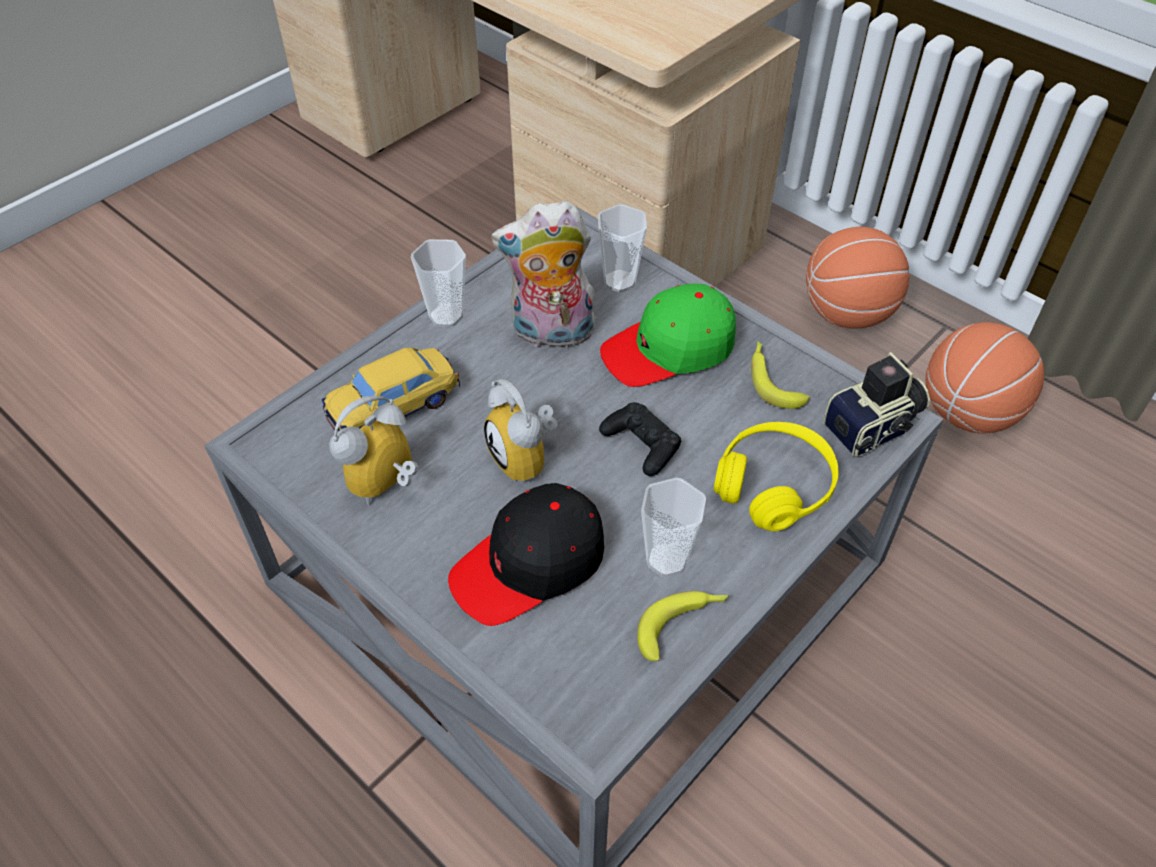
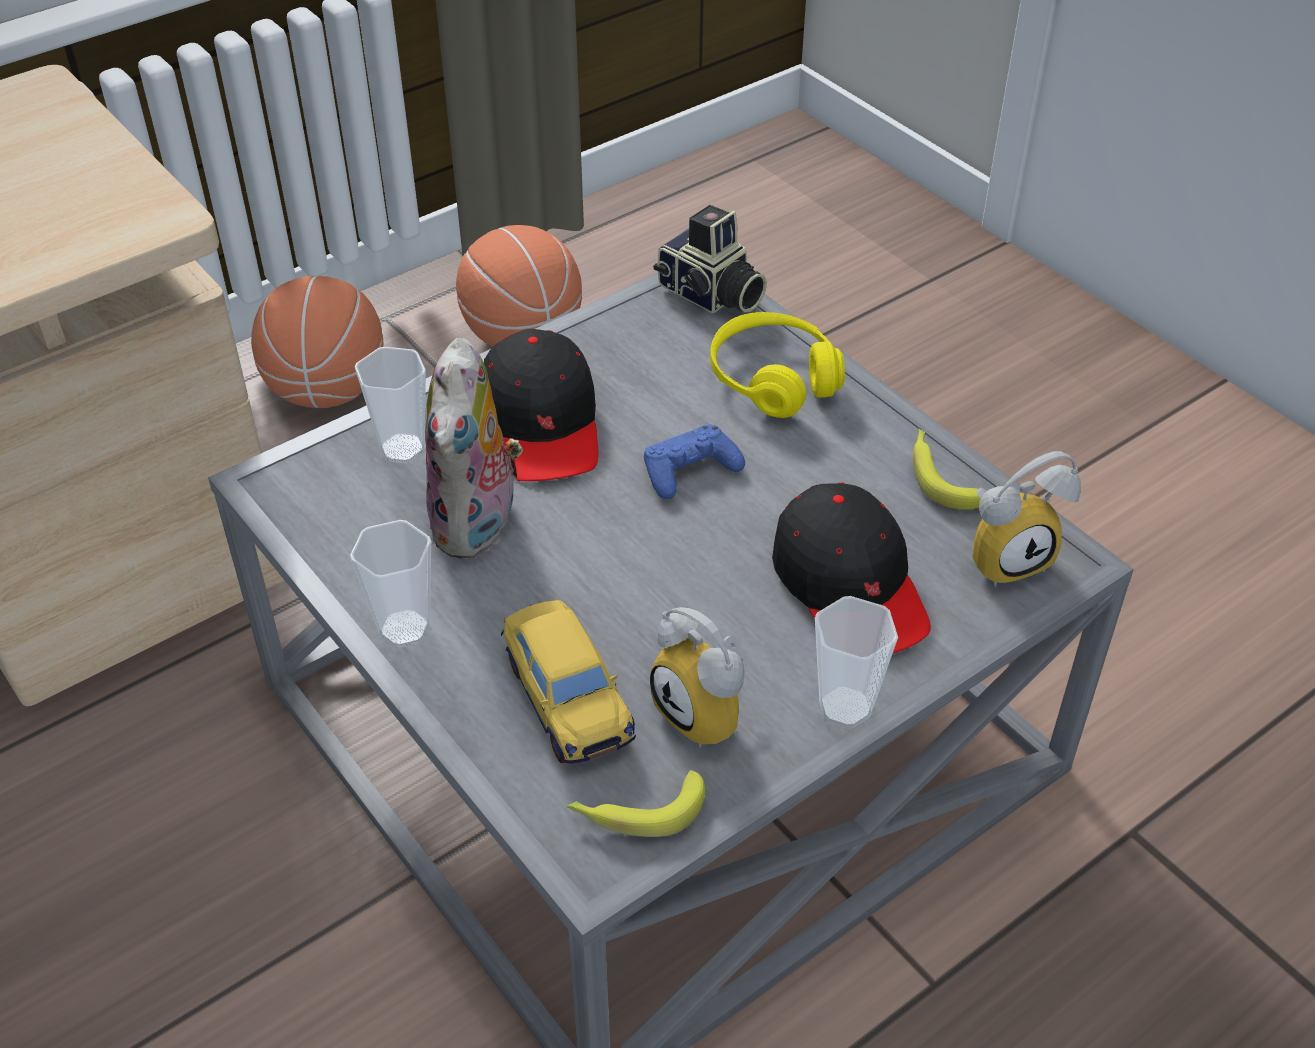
camera: 80 degrees left, 5 degrees down
(527, 459) = (691, 572): alarm clock -> alarm clock (1007, 556)
(641, 444) = (690, 470): black game controller -> blue game controller
(667, 560) = (857, 475): cup -> cup (845, 707)
(669, 349) = (543, 424): green cap -> black cap
(772, 380) = (618, 352): banana -> banana (636, 811)
(875, 428) = (710, 295): camera -> camera turned 150 degrees clockwise

